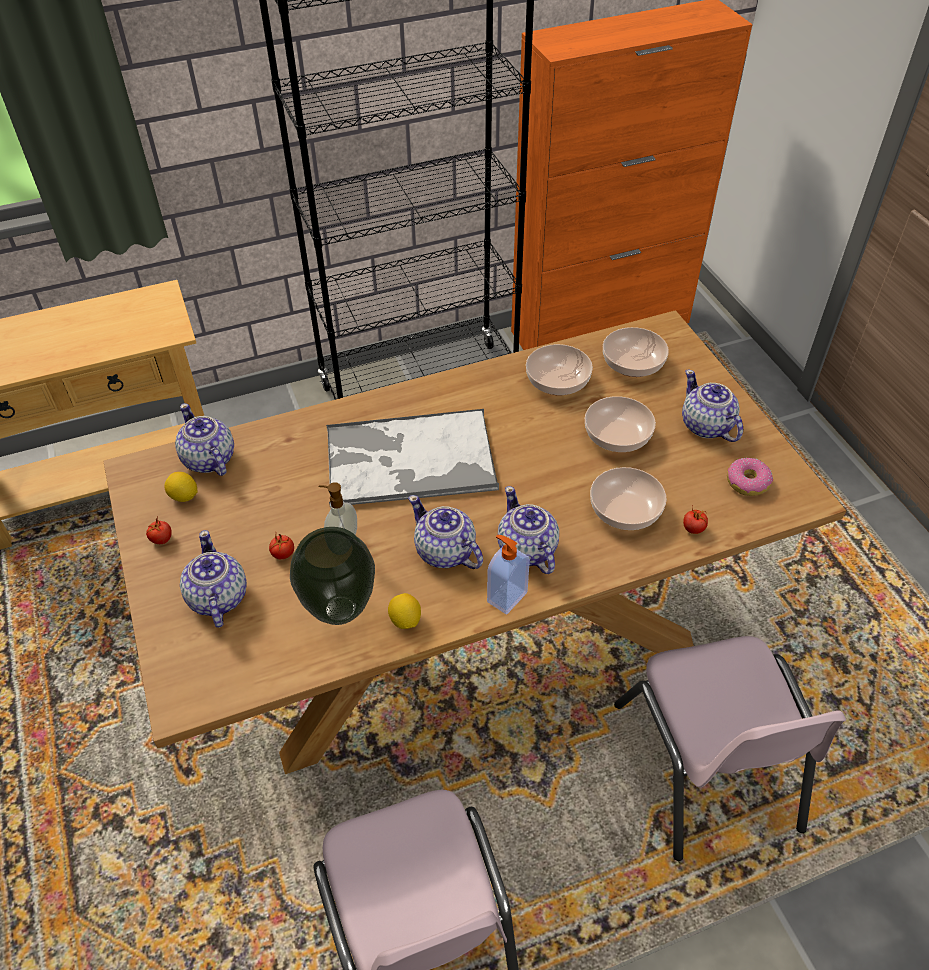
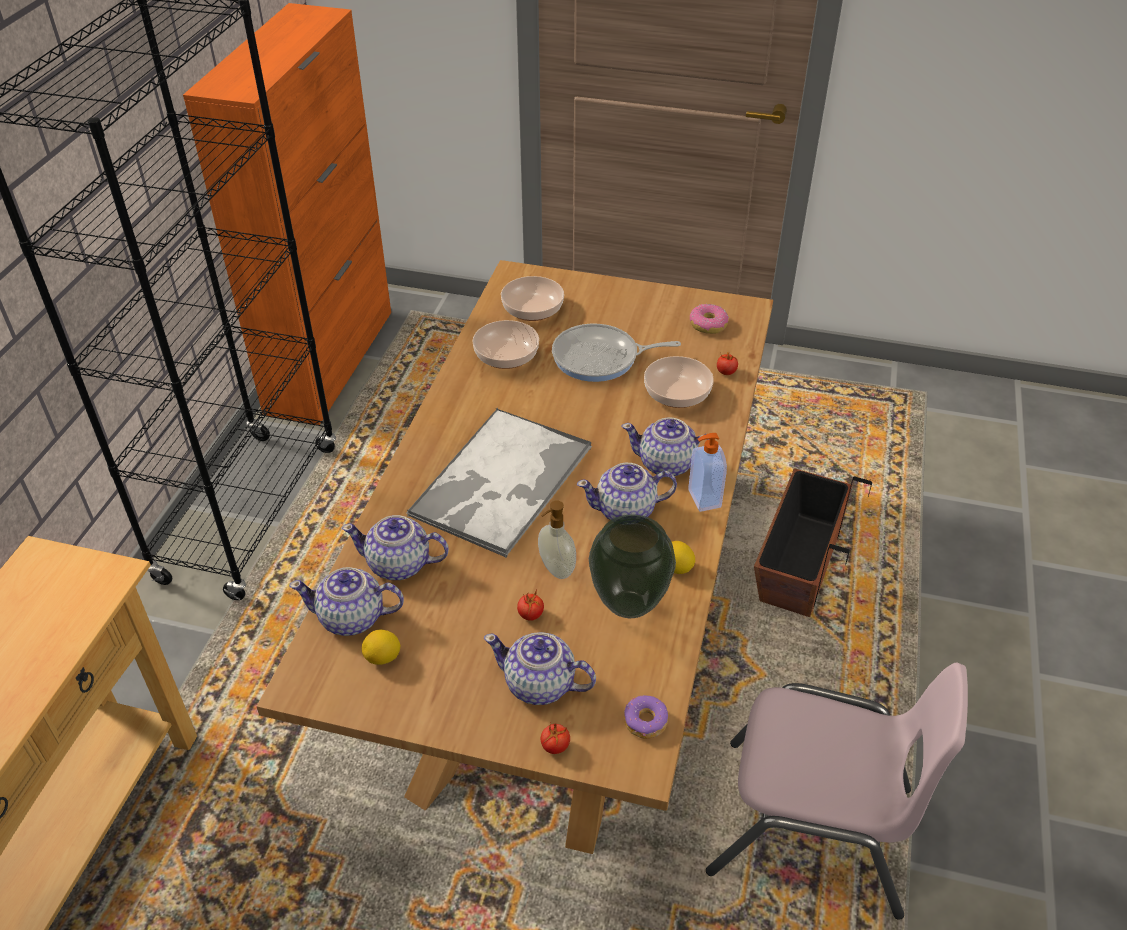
camera: 55 degrees left, 5 degrees down
(161, 539) = (423, 698): tomato -> tomato (555, 746)
(223, 685) = (645, 722): none -> donut
(617, 436) = (600, 358): bowl -> frying pan
(706, 426) = (636, 312): teapot -> teapot (399, 565)
(707, 766) = (799, 563): pink chair -> planter

